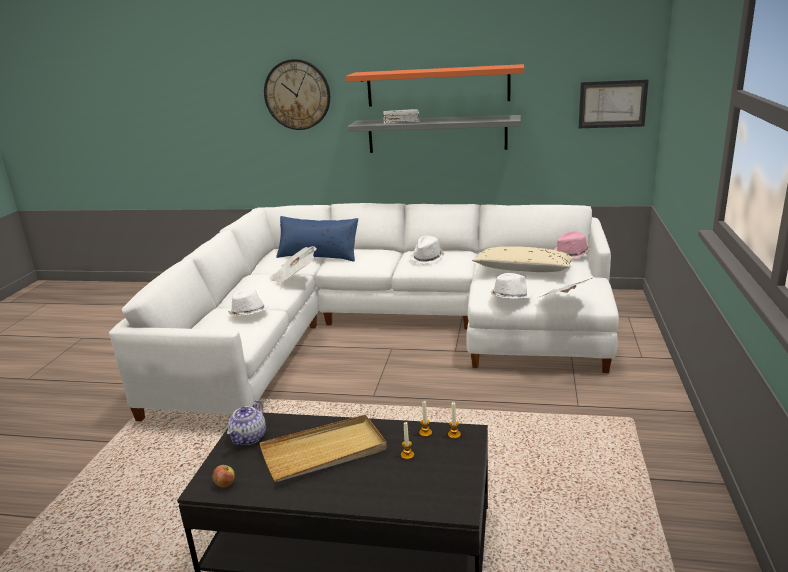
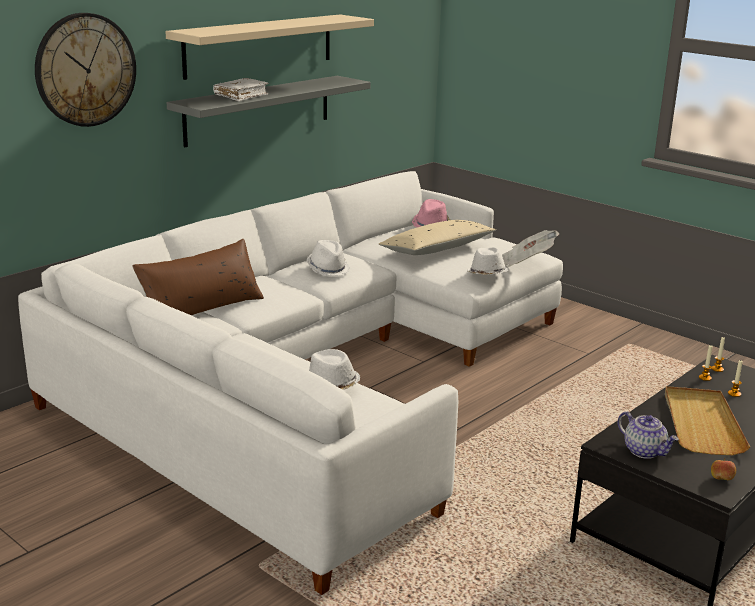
camera: 60 degrees left, 0 degrees up
(294, 277) = (255, 336): newspaper -> none
(318, 256) = (202, 308): blue pillow -> brown pillow
(437, 86) = (260, 45): orange shelf -> beige shelf
(612, 104) = (407, 56): picture -> none

